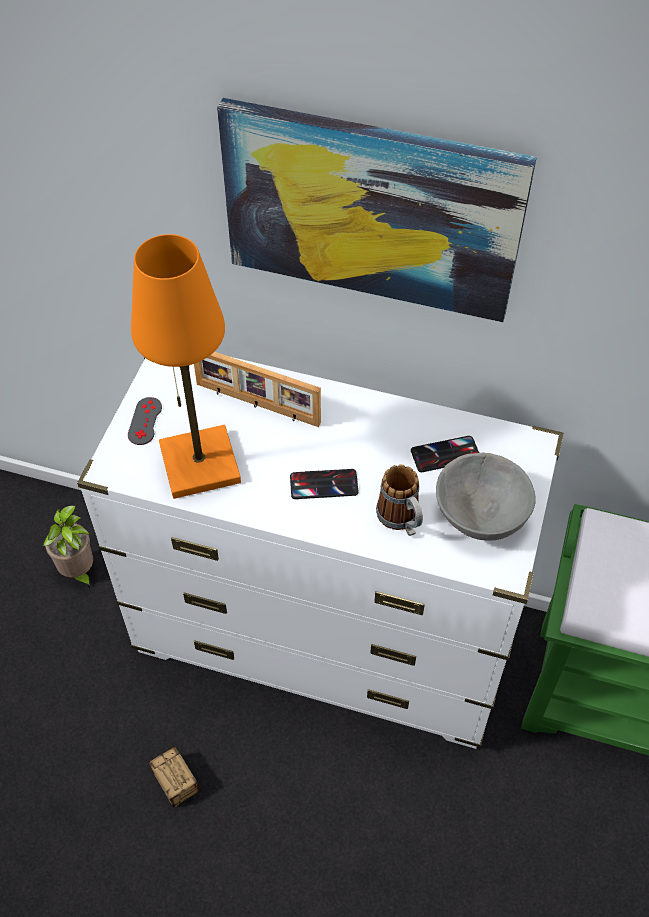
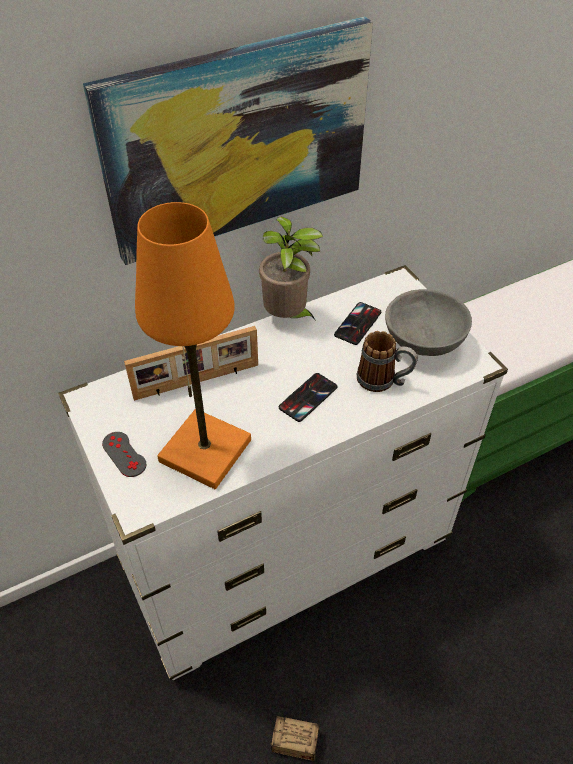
camera: 45 degrees left, 5 degrees down
(78, 572) = (62, 667): potted plant -> potted plant (288, 317)

